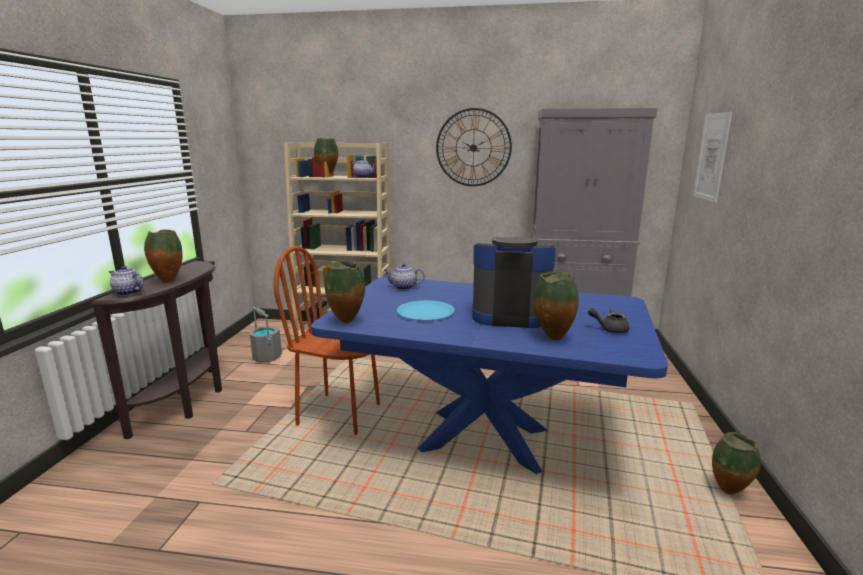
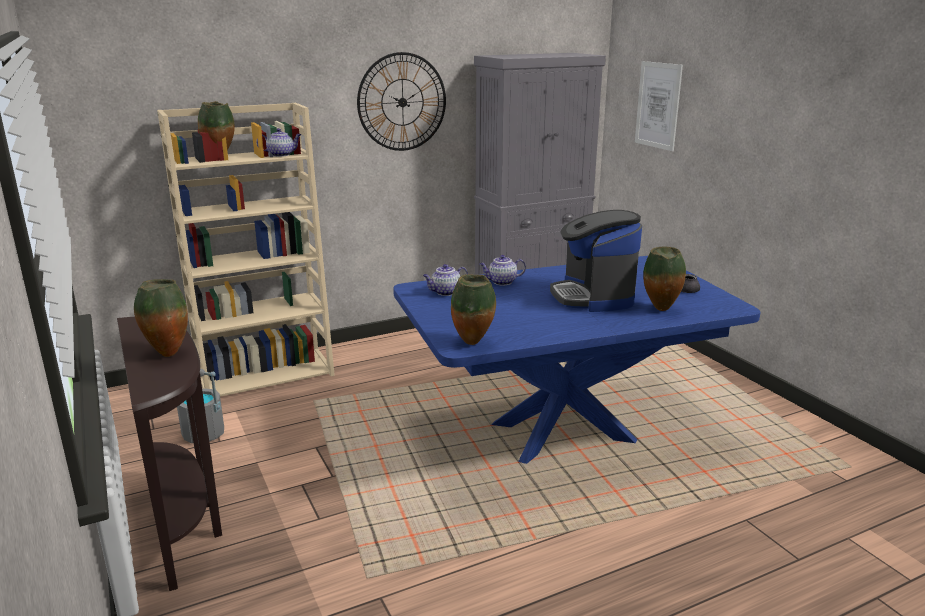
camera: 35 degrees left, 5 degrees up
(128, 292) = (155, 382): teapot -> teapot (501, 282)
(339, 414) = (397, 461): brown chair -> none
(425, 312) = (520, 313): blue plate -> none
(510, 315) = (593, 297): coffee machine -> coffee machine turned 75 degrees counterclockwise
(729, 493) = (762, 404): vase -> none

